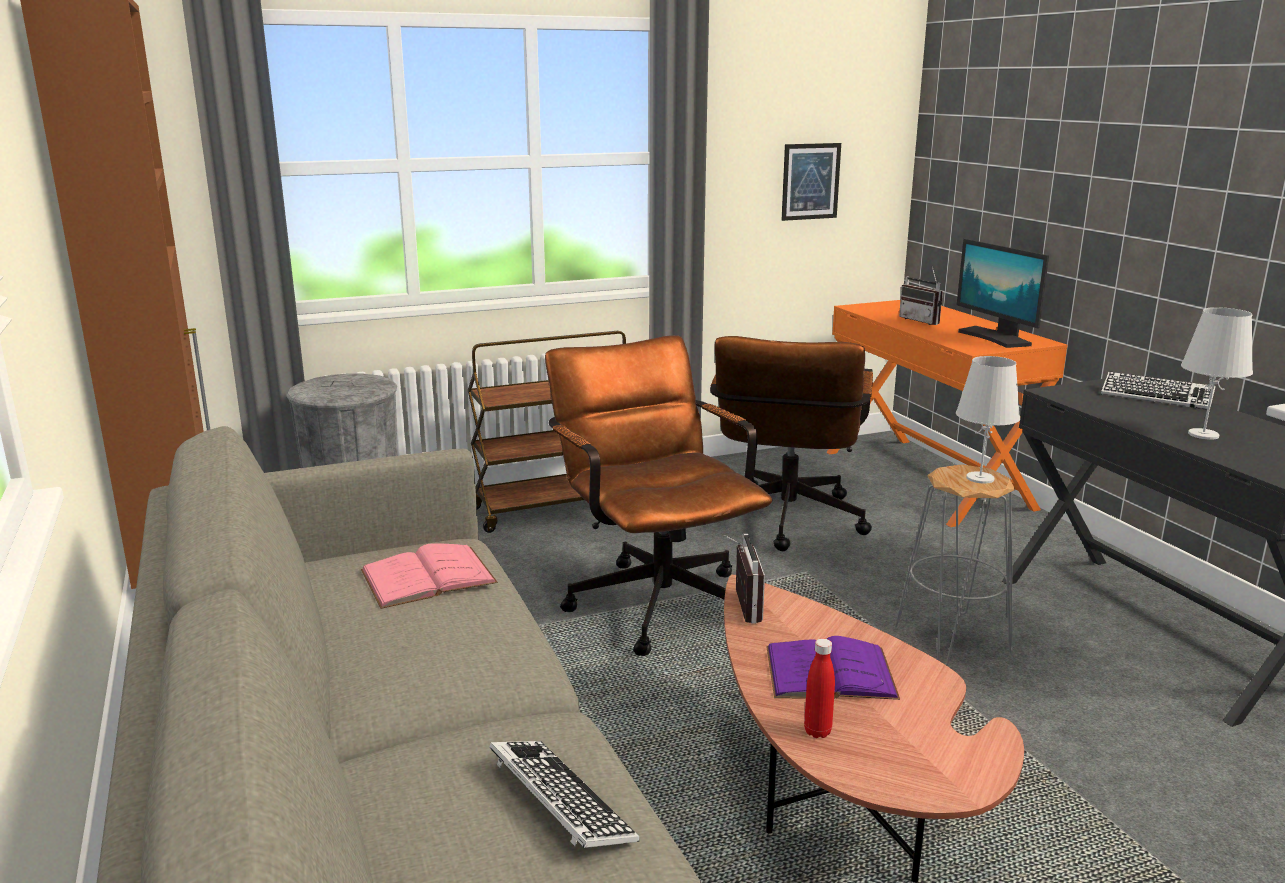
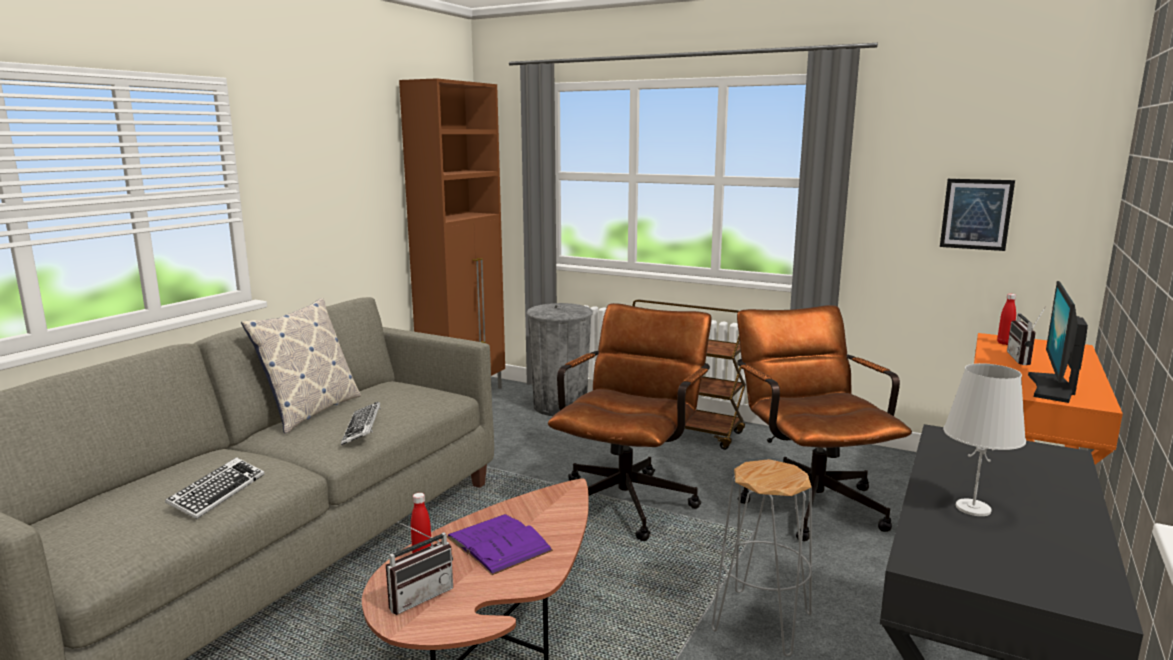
camera: 50 degrees right, 5 degrees down
(333, 650) = (310, 412): none -> pillow
(428, 576) = (401, 401): pink book -> none
(739, 606) = (544, 493): radio -> radio (418, 595)
(785, 524) = (808, 500): brown office chair -> brown office chair turned 105 degrees clockwise
(874, 310) = (1004, 343): none -> red bottle
(979, 478) = (776, 476): white table lamp -> none
(1156, 397) = (1045, 472): keyboard -> keyboard (362, 428)

